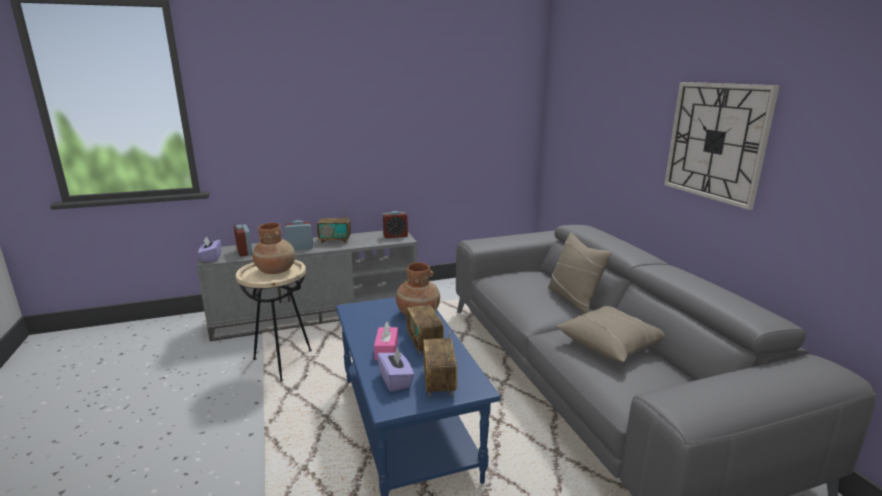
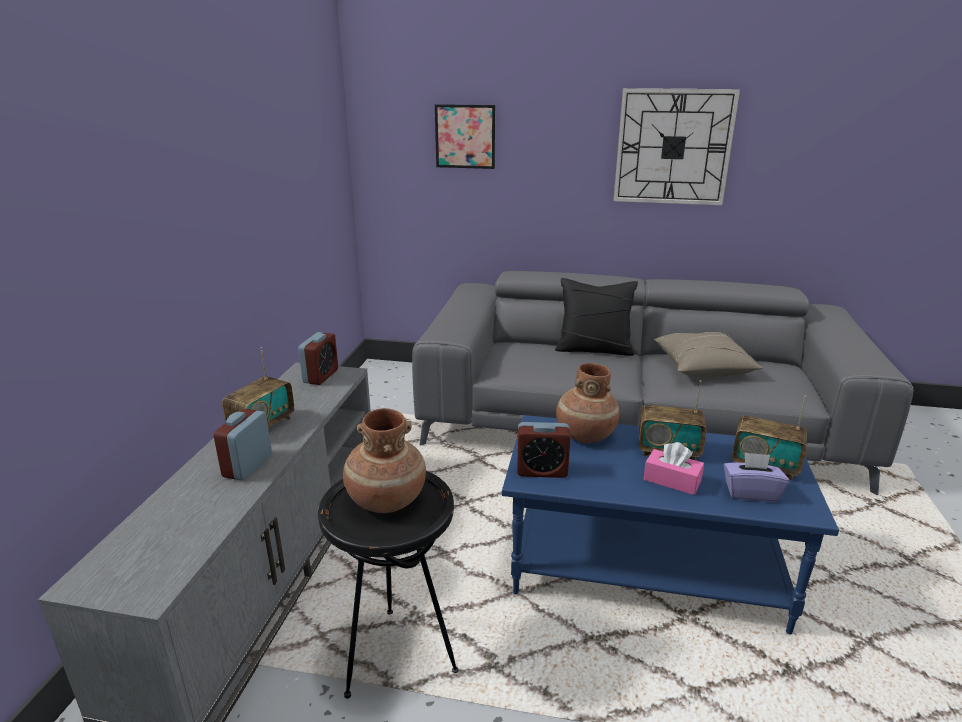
camera: 60 degrees left, 5 degrees up
(211, 258) = (139, 589): purple tissue box -> none
(244, 252) = (171, 535): alarm clock -> alarm clock (542, 471)
(282, 363) = (398, 658): beige side table -> black side table
(573, 299) = (594, 349): beige pillow -> black pillow
(589, 116) = (465, 136): none -> picture

